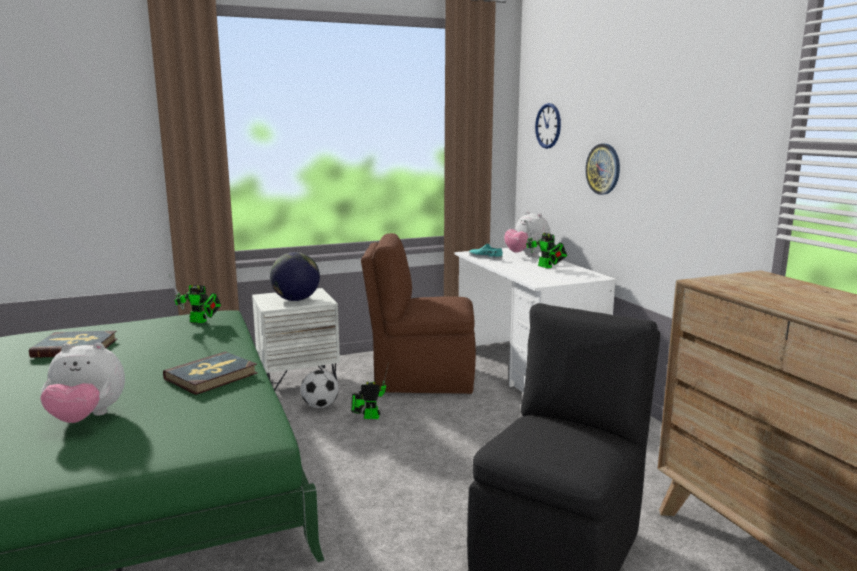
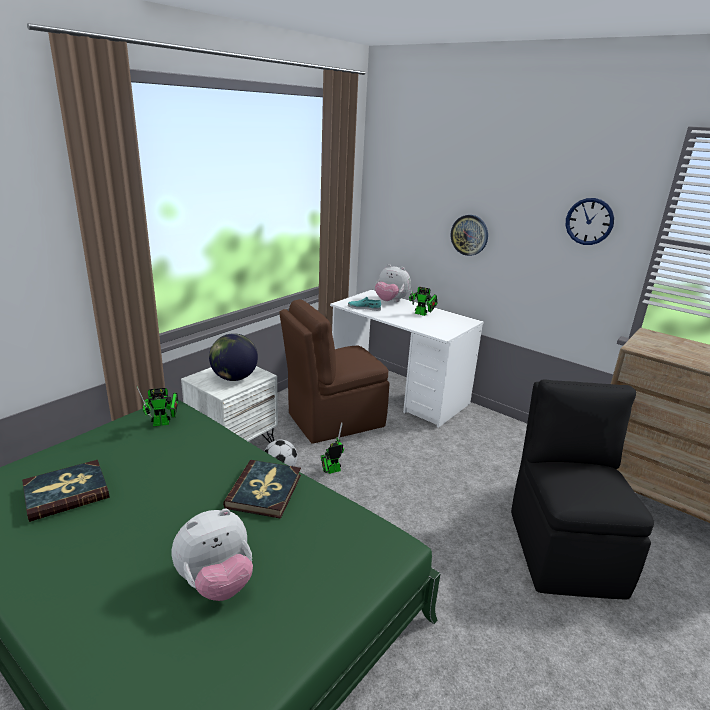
camera: 30 degrees left, 10 degrees up
(548, 126) = (403, 191): wall clock -> wall clock (589, 221)

